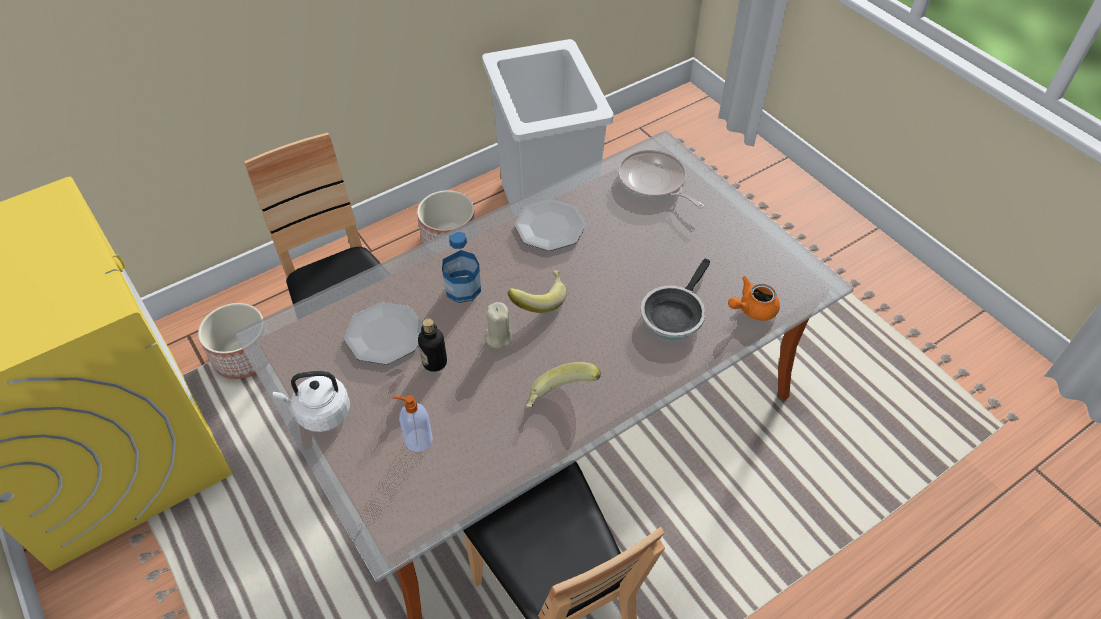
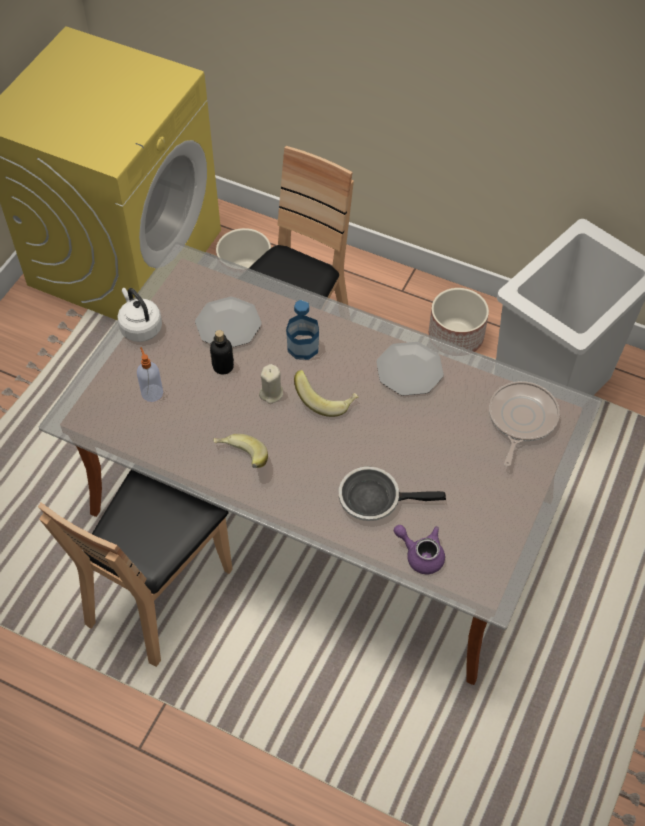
camera: 60 degrees right, 5 degrees up
(752, 309) = (420, 554): orange teapot -> purple teapot

